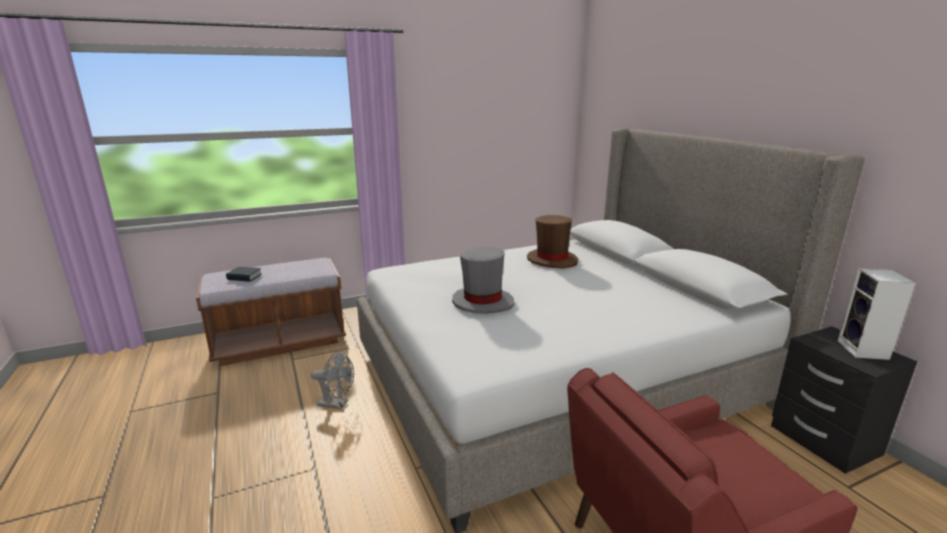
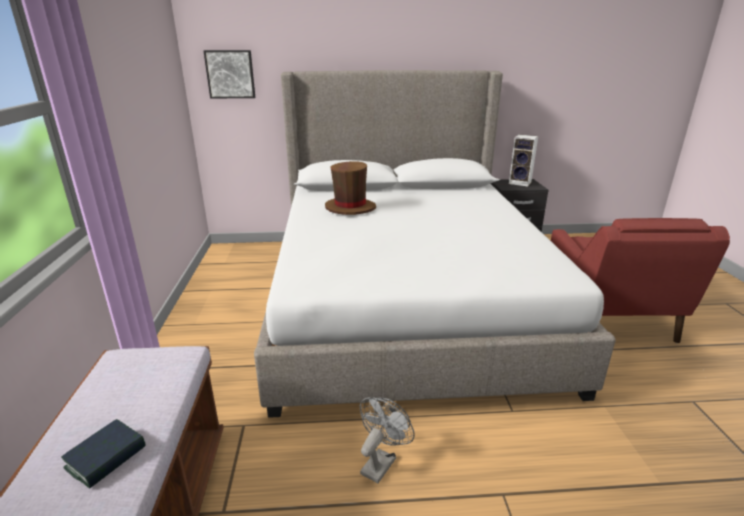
camera: 70 degrees left, 5 degrees up
(482, 302) = (432, 250): grey hat -> none
(601, 126) = (230, 74): none -> picture

